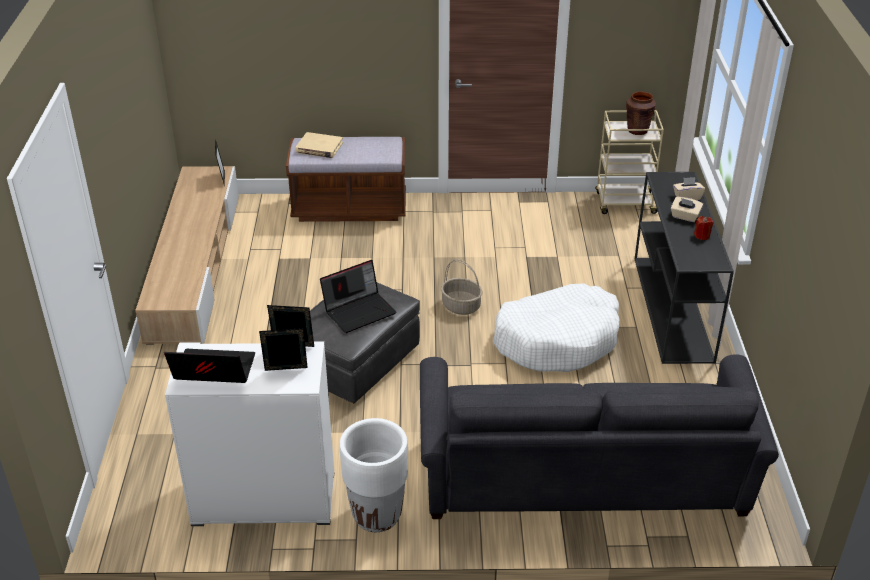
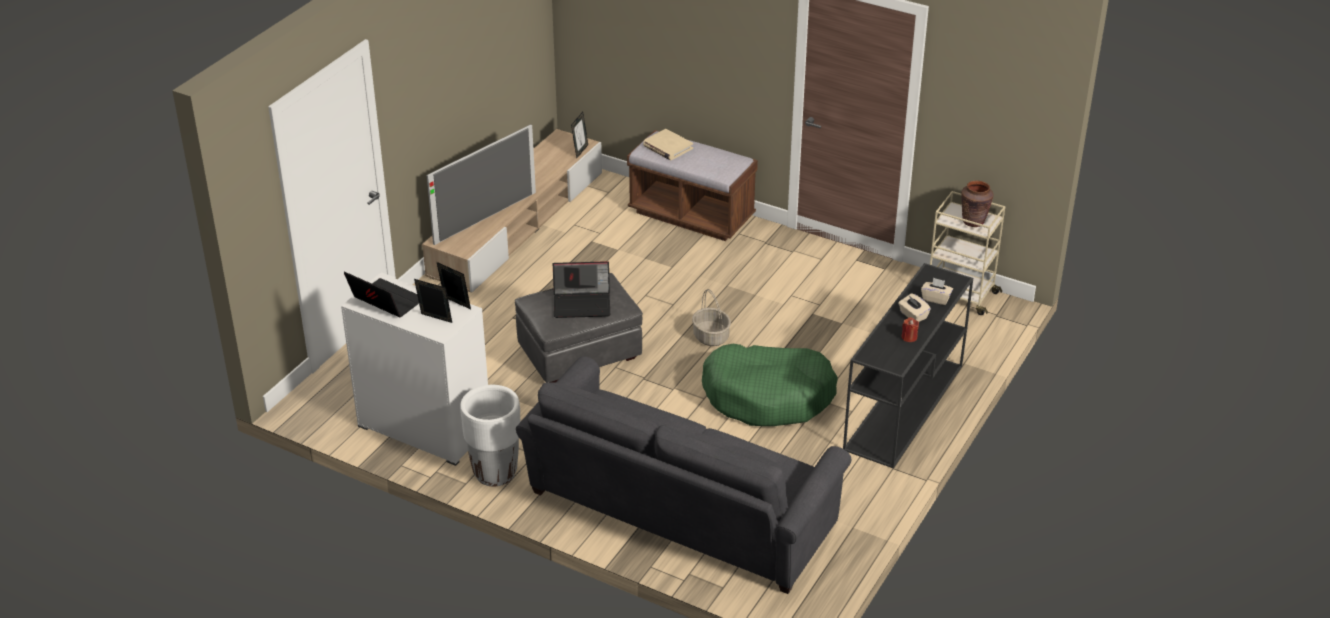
camera: 30 degrees right, 0 degrees up
(181, 265) = (485, 218): none -> television
(557, 340) = (768, 396): white dog bed -> green dog bed

